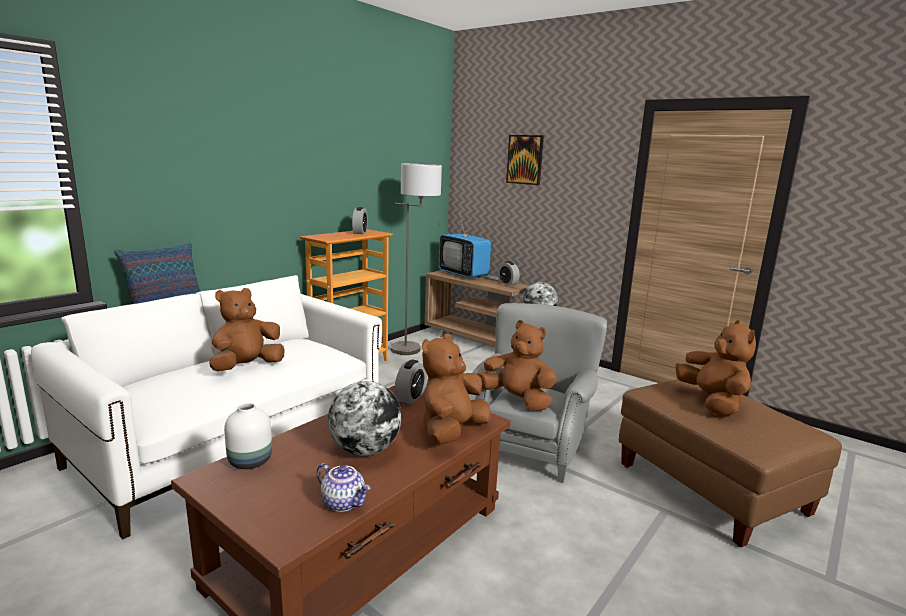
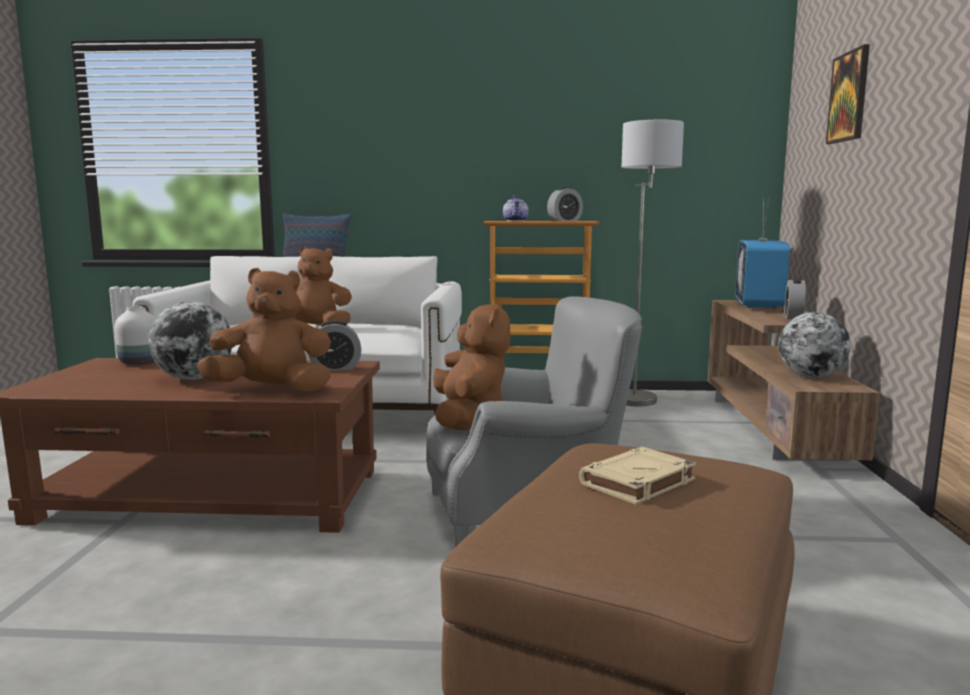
camera: 55 degrees right, 5 degrees down
(344, 502) = (91, 391): teapot -> teapot (516, 221)
(712, 402) = (637, 482): brown plush toy -> beige book

